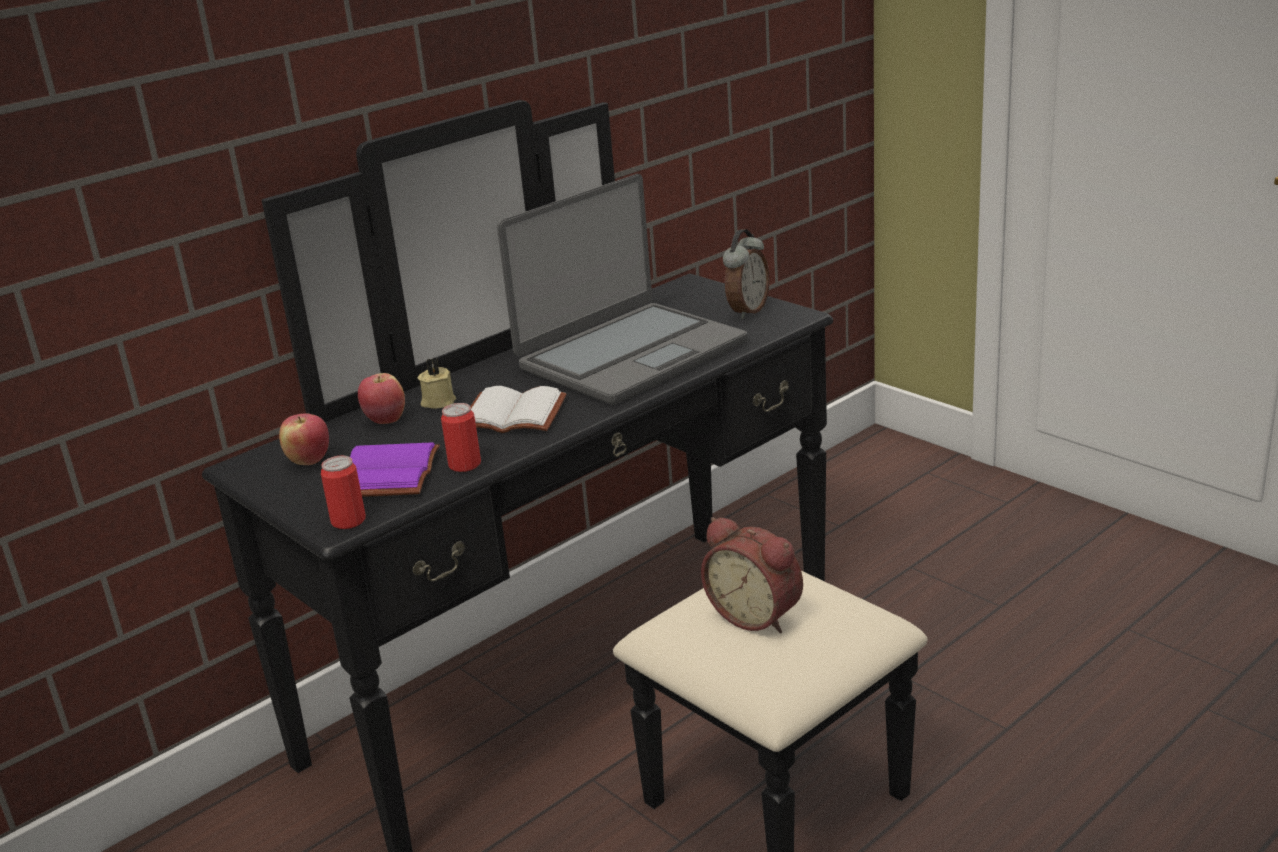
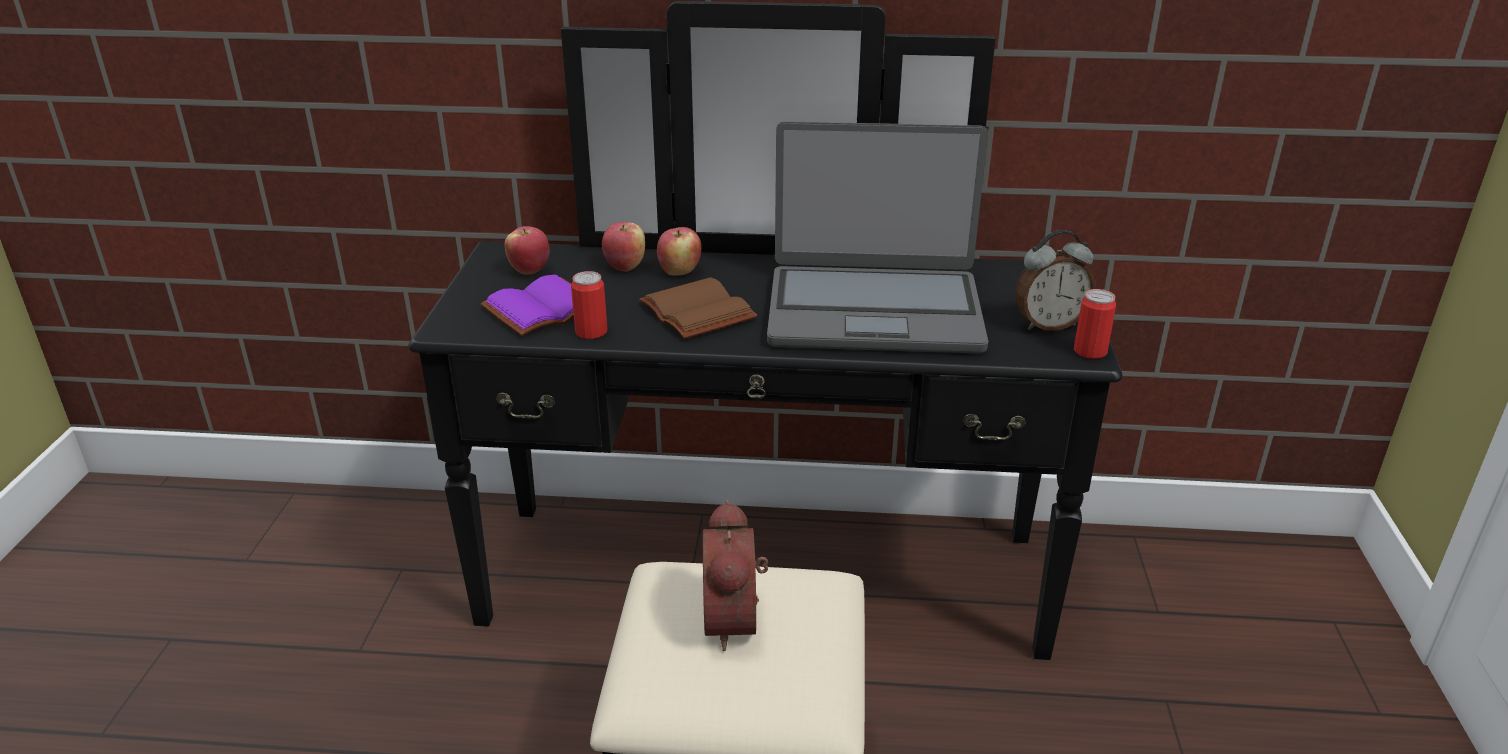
camera: 45 degrees right, 5 degrees up
(348, 521) = (457, 329): can -> can (1090, 351)
(438, 401) = (679, 271): beige candle -> apple
(510, 416) = (693, 312): white book -> brown book

